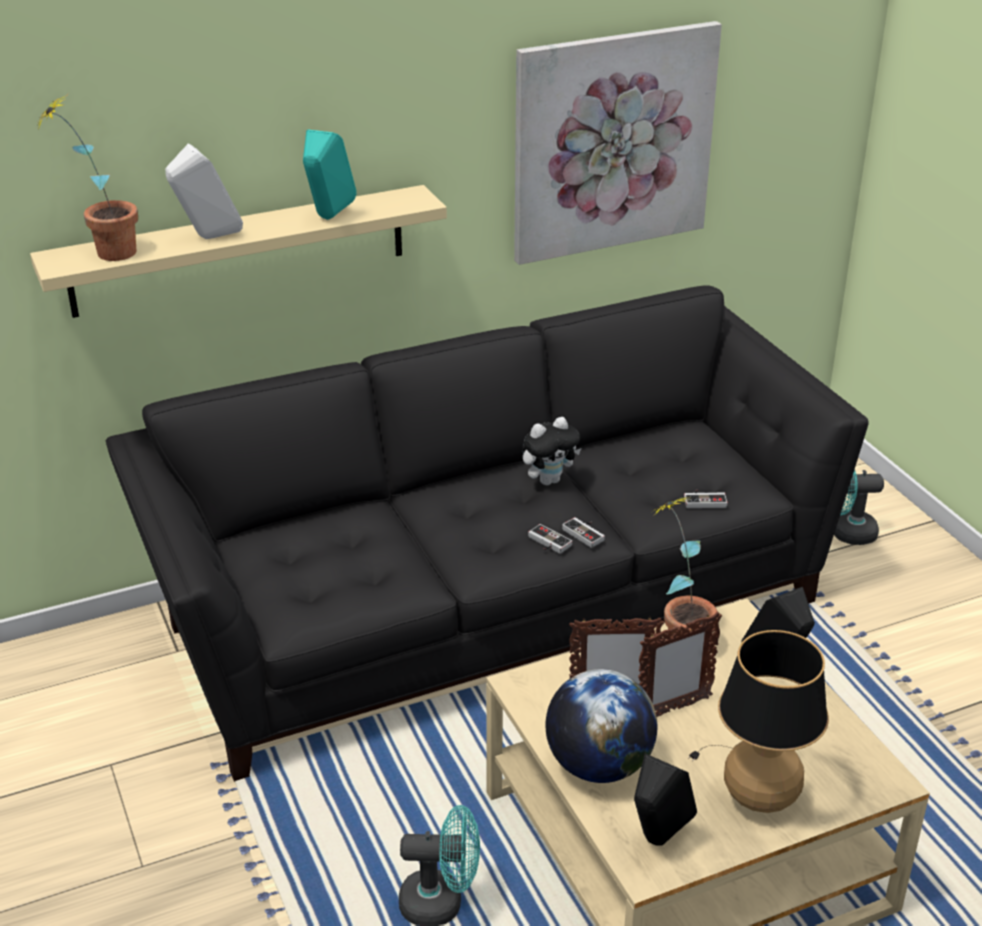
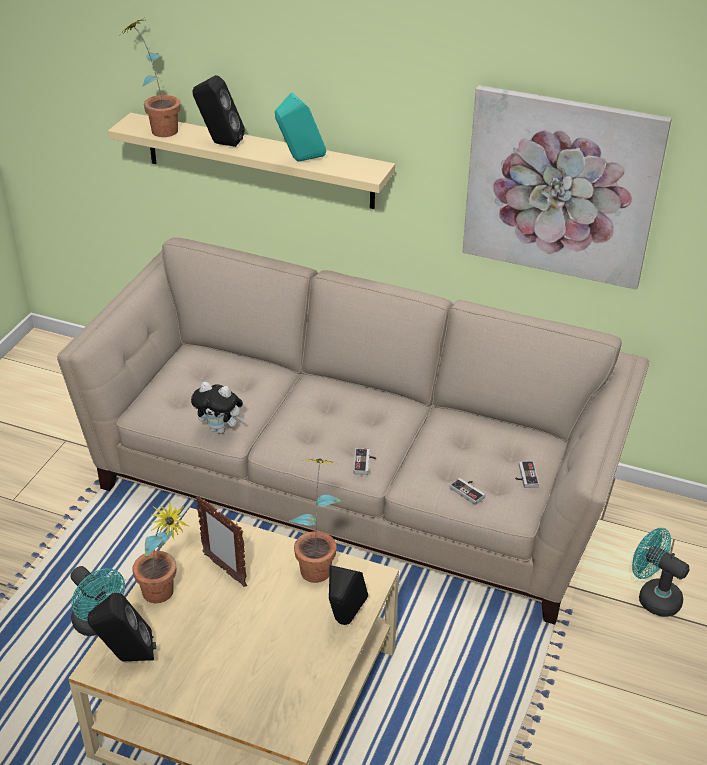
camera: 45 degrees right, 5 degrees up
(208, 238) = (219, 143): white speaker -> black speaker
(491, 604) = (354, 485): black sofa -> beige sofa
(547, 543) = (333, 454): game controller -> game controller (524, 476)
(549, 480) = (397, 417): plush toy -> plush toy (220, 429)
(598, 766) = (164, 596): globe -> potted plant
(673, 709) = (249, 598): picture frame -> none
(759, 790) = (218, 678): table lamp -> none

